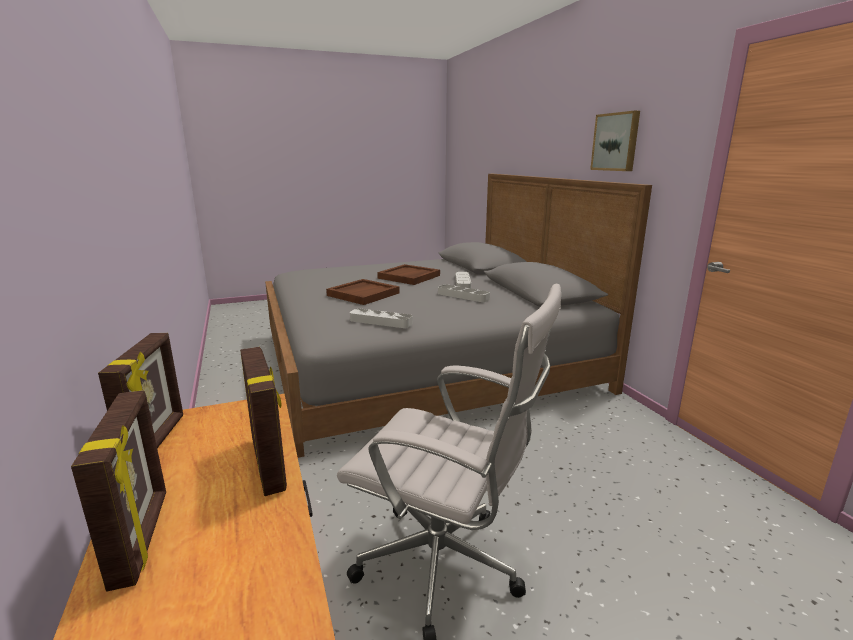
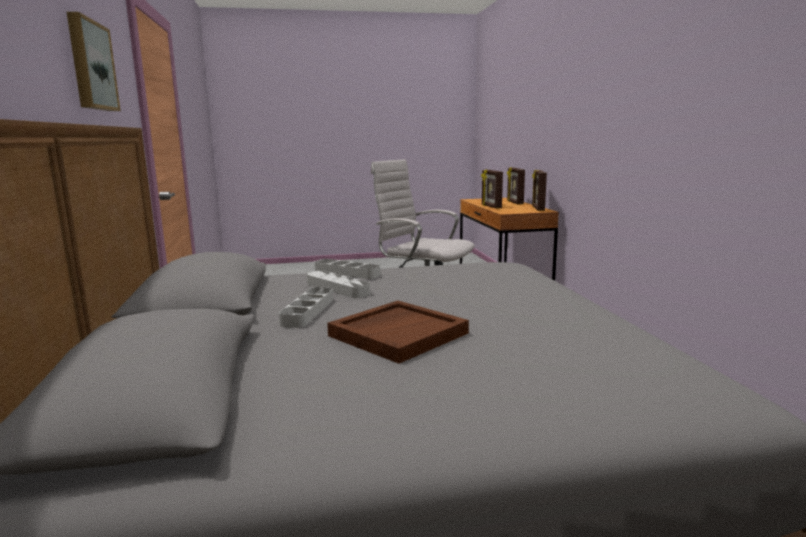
camera: 170 degrees left, 5 degrees down
(363, 294) = (486, 297): brown tray -> none
(381, 322) = (456, 266): grey tray -> grey tray (347, 273)

